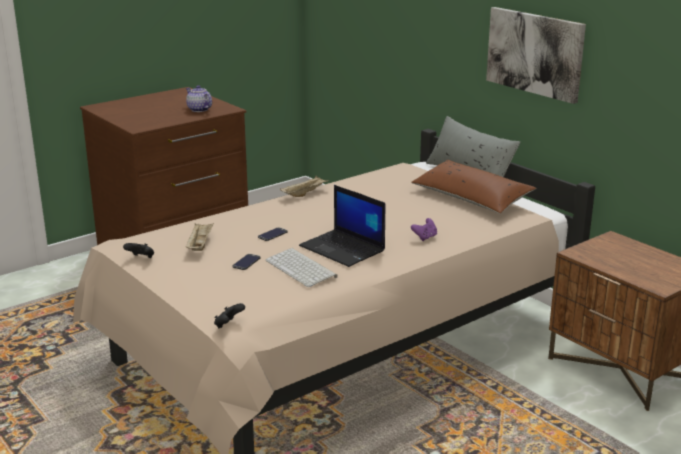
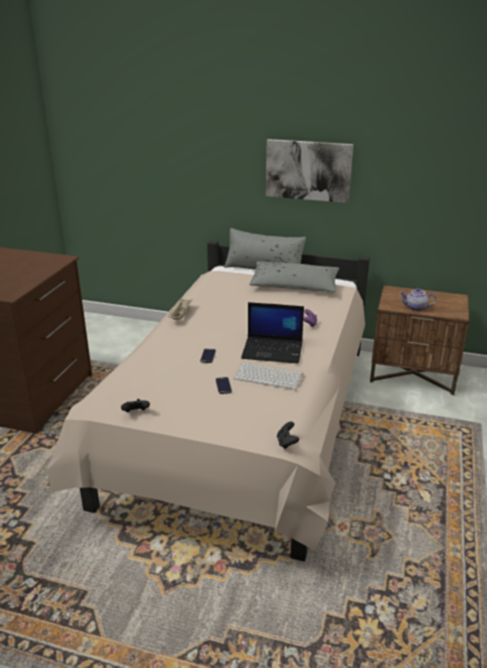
camera: 35 degrees left, 5 degrees up
(198, 110) = (38, 265): teapot -> teapot (415, 308)
(200, 245) = (166, 384): beige tray -> none
(471, 198) = (294, 286): brown pillow -> grey pillow

